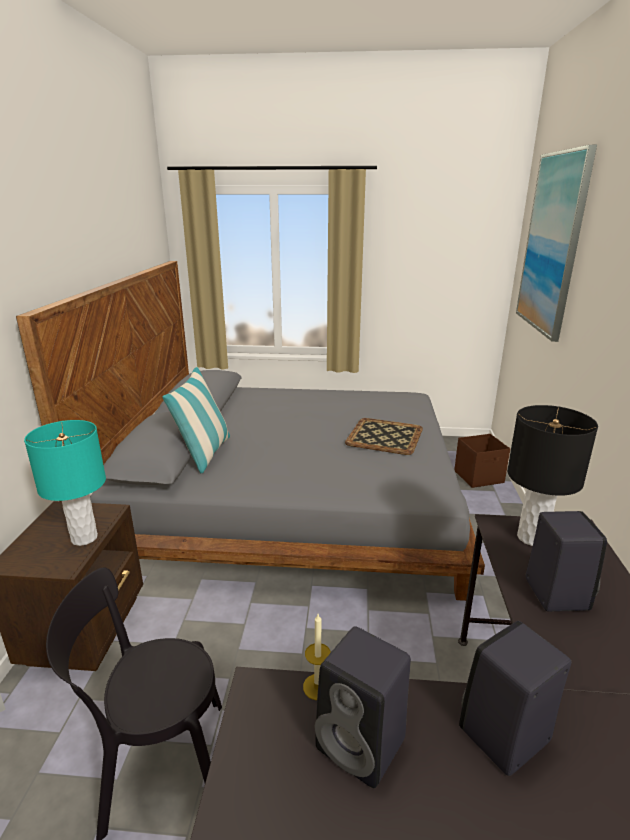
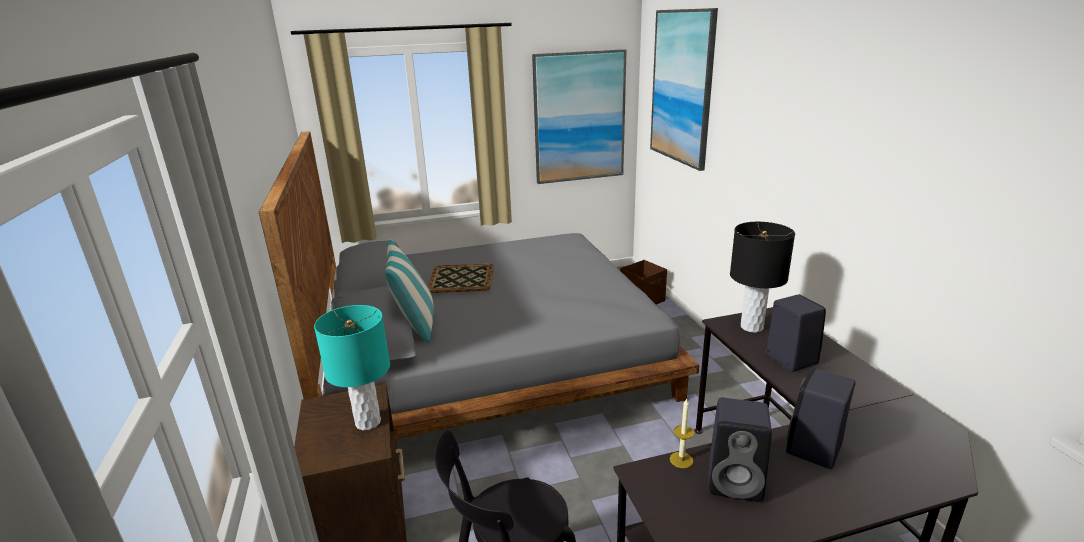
camera: 20 degrees left, 0 degrees up
(385, 436) = (572, 276): tray -> tray (462, 278)
(445, 272) = (579, 117): none -> picture

